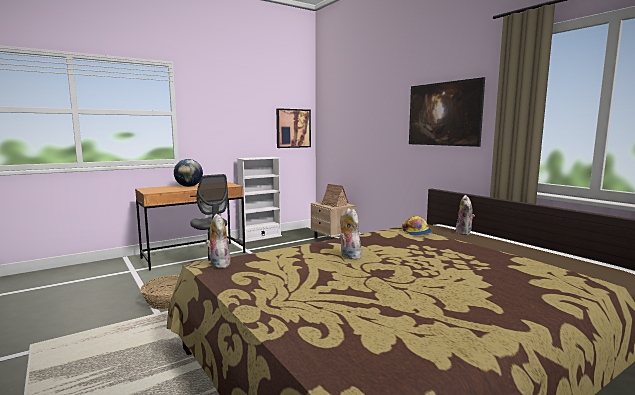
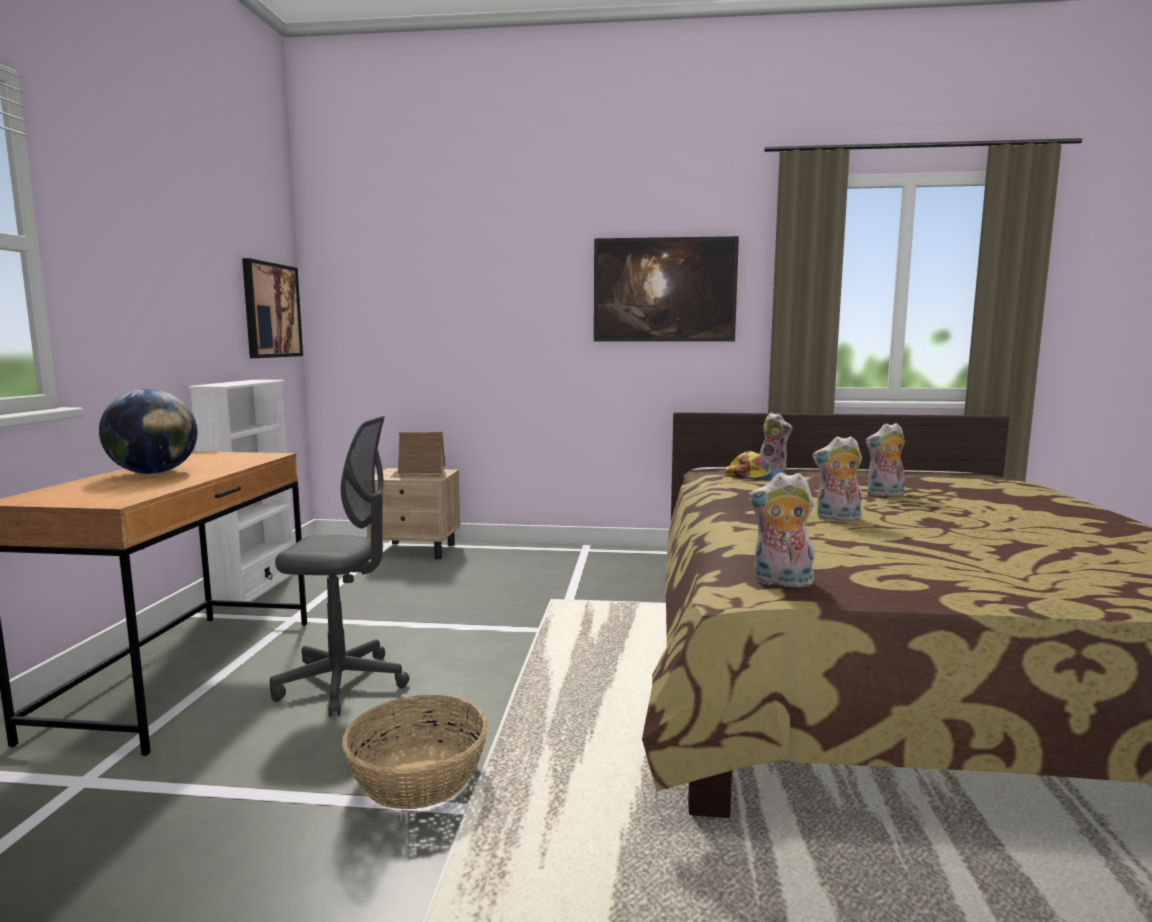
camera: 50 degrees left, 0 degrees up
(434, 256) = (885, 495): none -> plush toy

